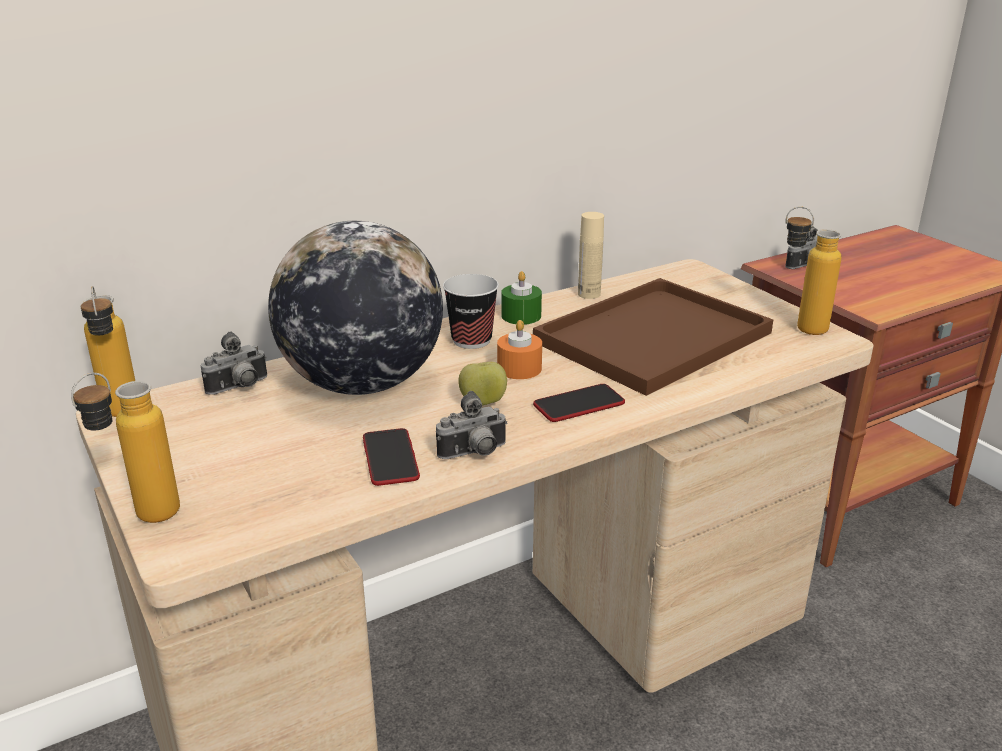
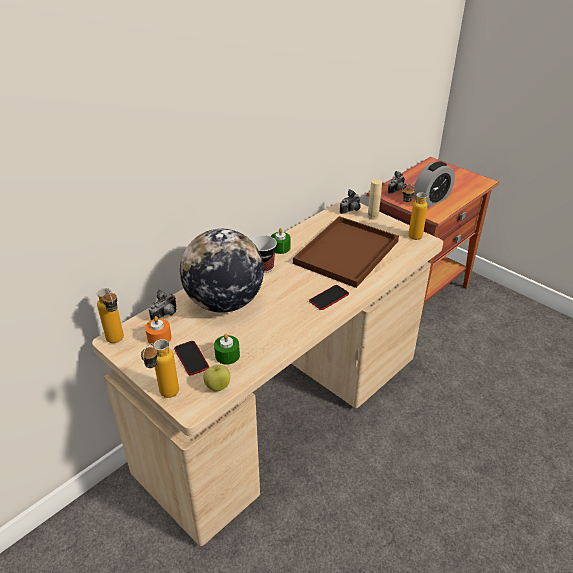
camera: 15 degrees left, 10 degrees up
(313, 469) = (227, 355): none -> green candle
(390, 458) = (259, 343): phone -> phone (191, 358)
(474, 454) = (295, 334): camera -> camera (351, 211)
(483, 403) = (286, 304): apple -> apple (217, 386)
(519, 368) = (293, 281): orange candle -> orange candle (159, 338)
(589, 294) = (307, 229): beige bottle -> beige bottle (372, 216)
(876, 286) = (431, 200): none -> alarm clock

